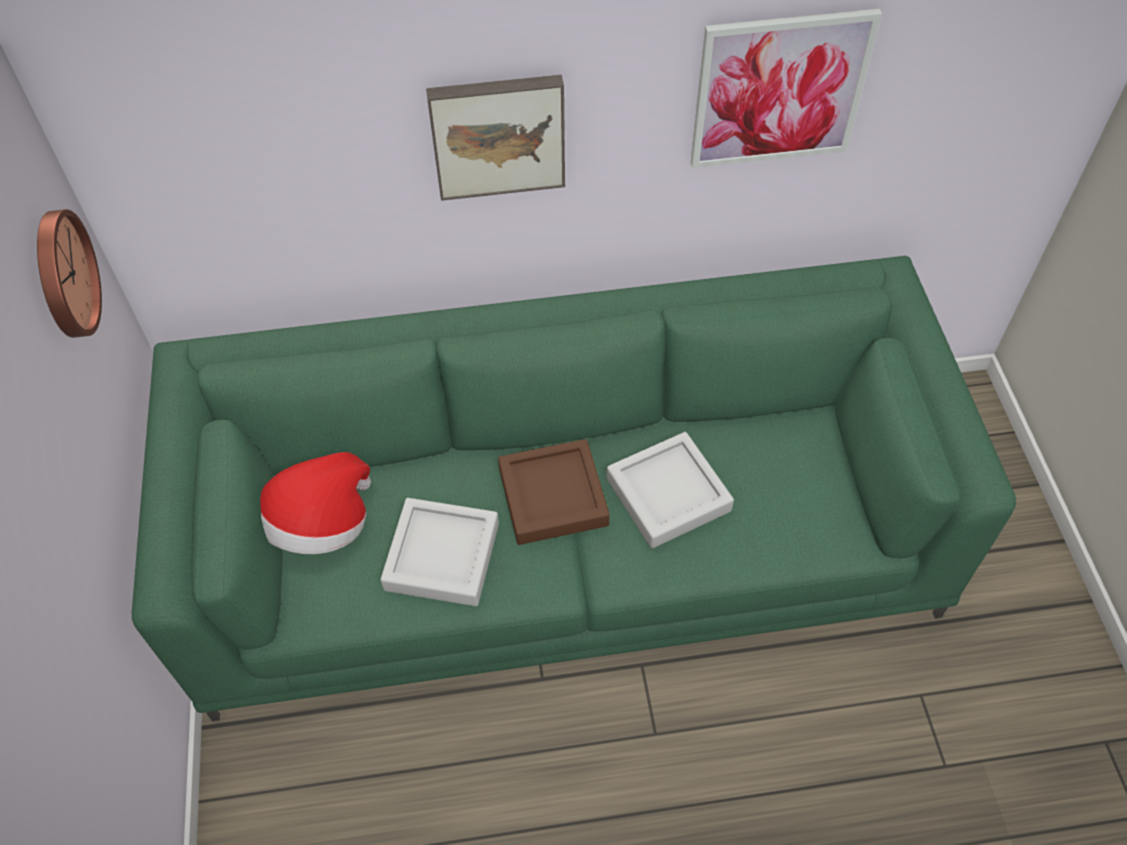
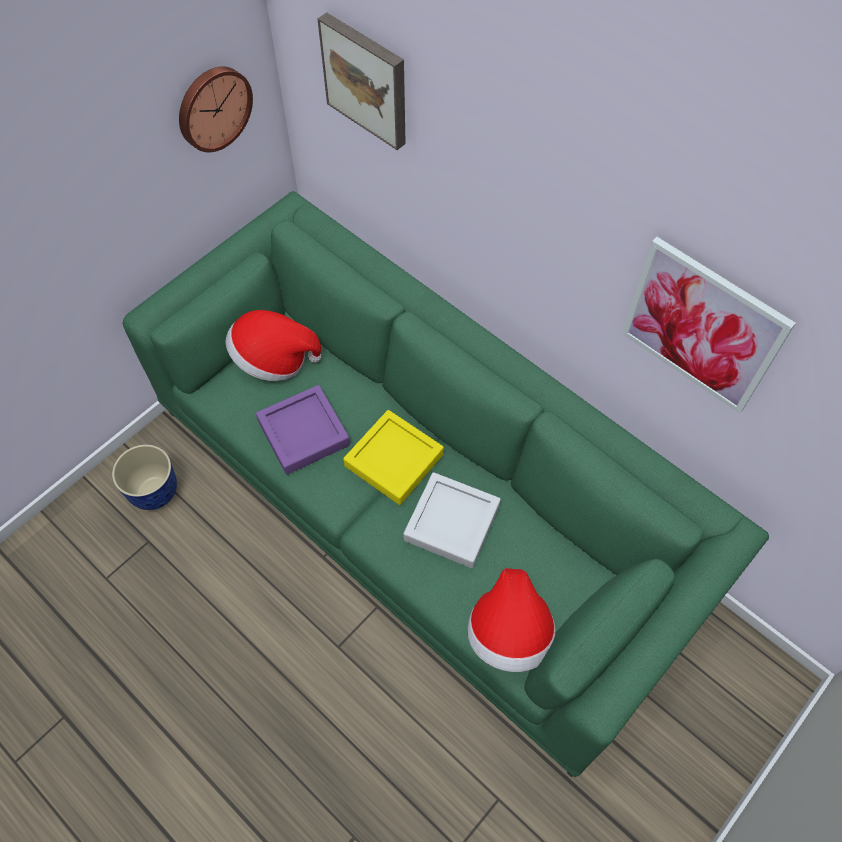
camera: 50 degrees right, 5 degrees up
(298, 806) = (155, 491): none -> planter
(442, 556) = (303, 433): grey tray -> purple tray
(498, 134) = (503, 209): picture -> picture (367, 80)
(553, 497) = (394, 460): brown tray -> yellow tray
(823, 527) = (509, 633): none -> hat

